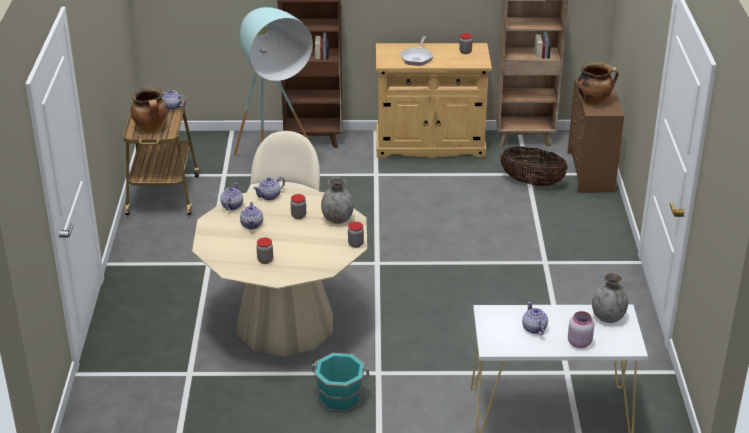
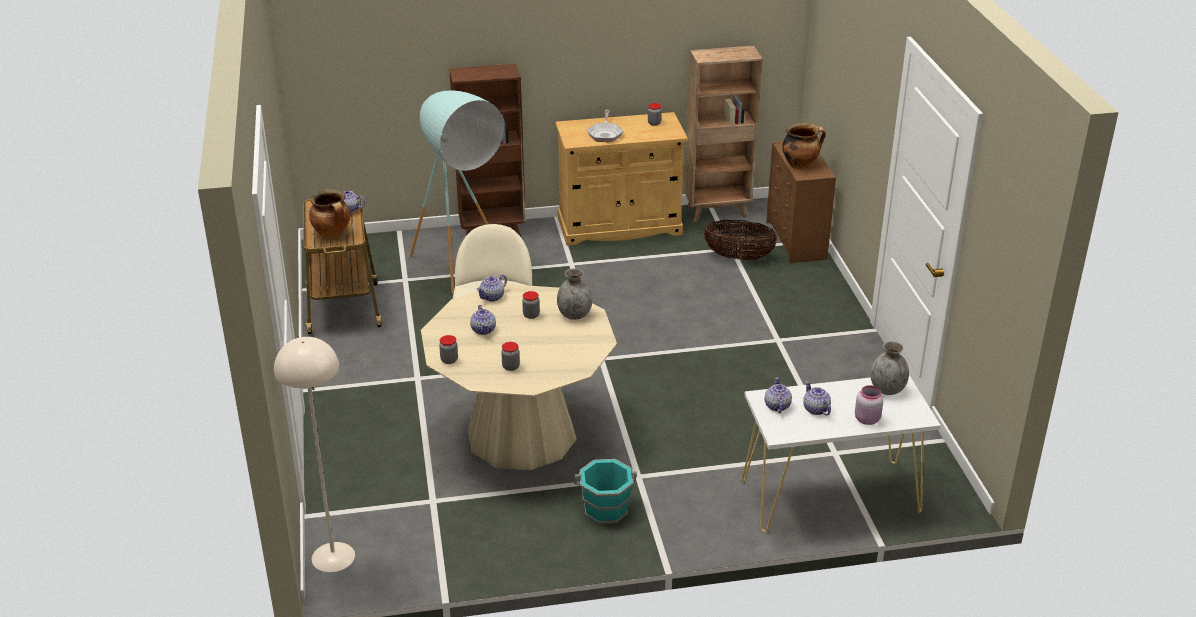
camera: 10 degrees left, 0 degrees up
(89, 412) = (332, 557): none -> beige floor lamp
(232, 206) = (454, 311): teapot -> teapot (777, 406)
(355, 244) = (603, 339): jar -> jar (449, 360)

